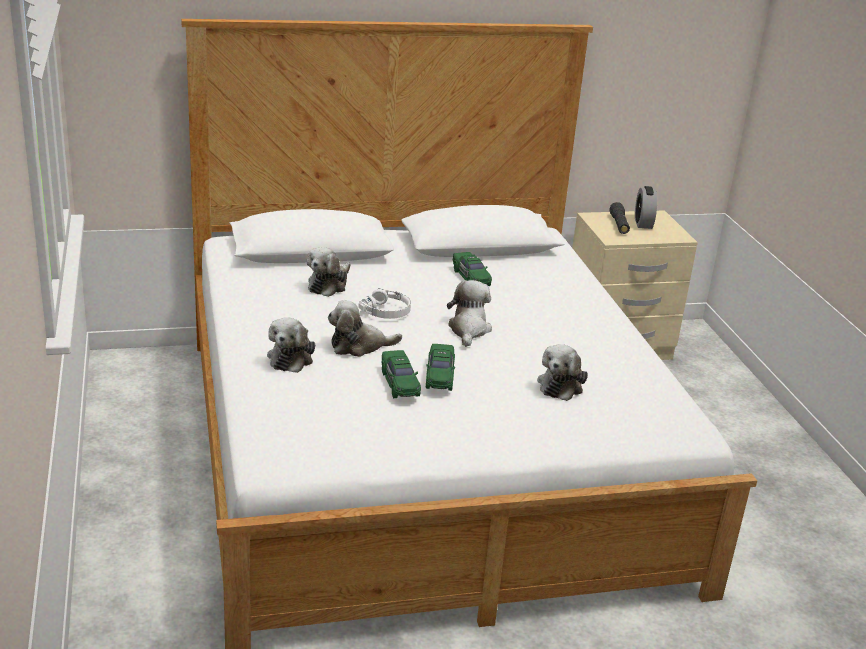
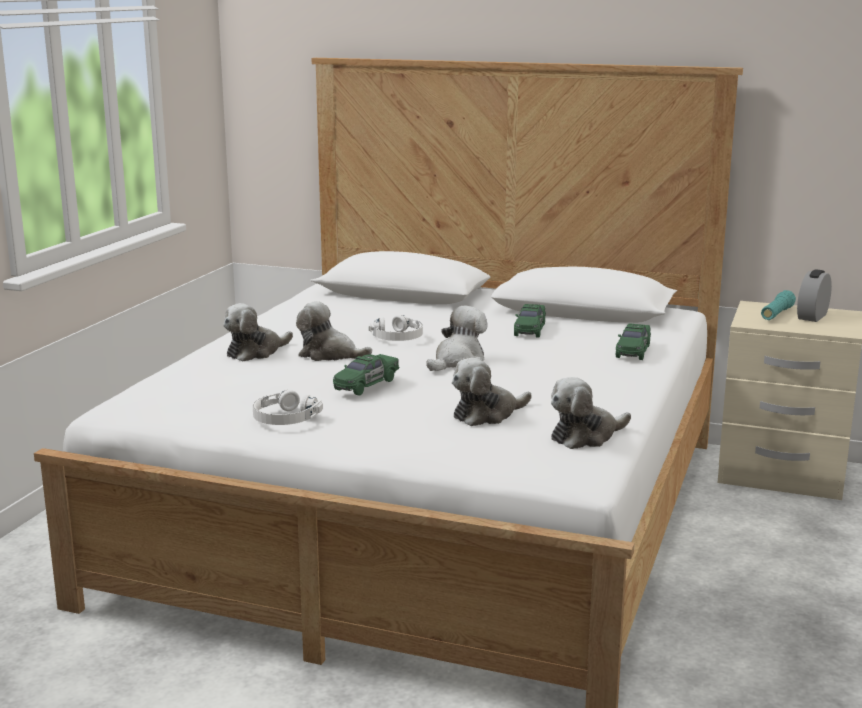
camera: 35 degrees right, 10 degrees down
(329, 285) = (378, 315): plush toy -> plush toy (586, 436)
(399, 383) = (316, 381): green toy car -> green toy car (633, 351)
(429, 433) = (284, 418): none -> white headphones
(619, 225) = (776, 314): black flashlight -> turquoise flashlight

